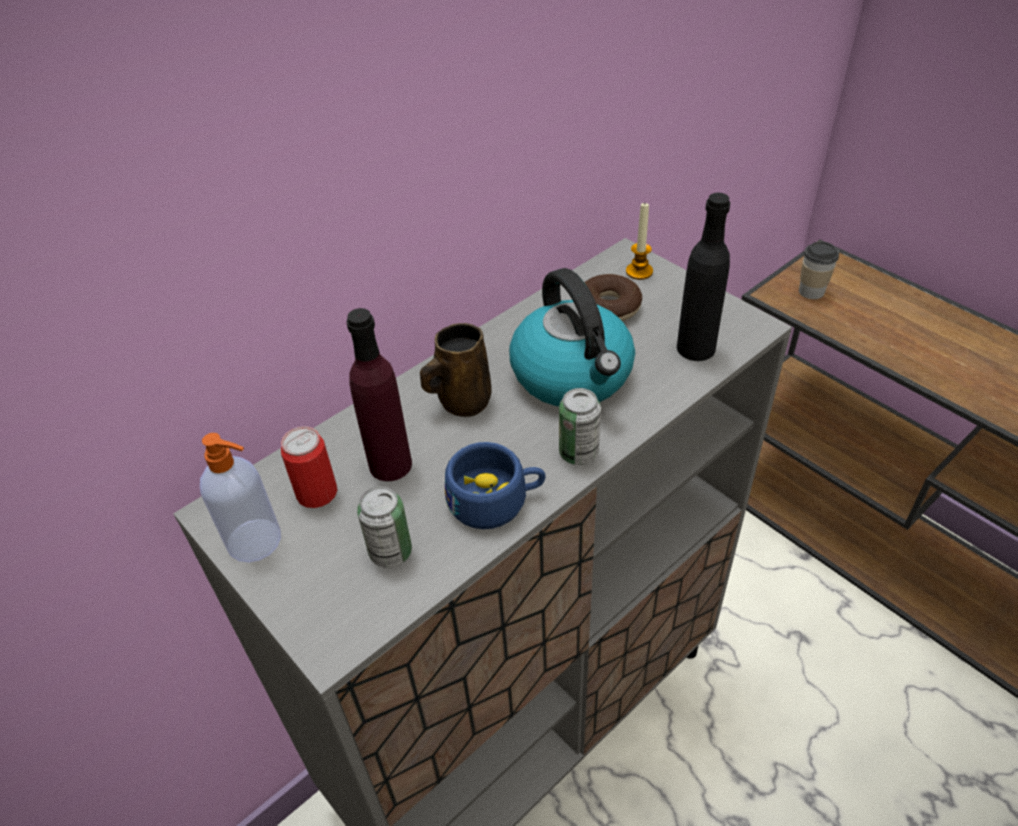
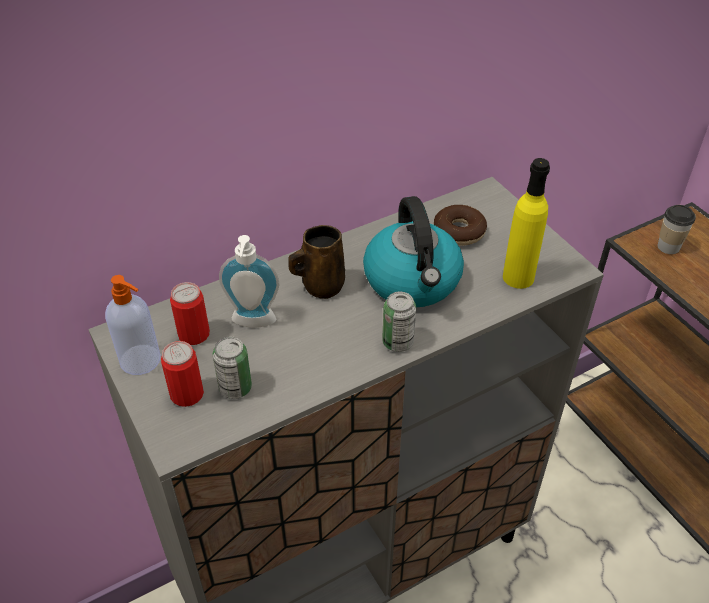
camera: 10 degrees right, 0 degrees up
(329, 573) = (187, 394): none -> can
(390, 464) = (253, 324): purple bottle -> soap dispenser
(496, 500) = (324, 365): blue cup -> none
(639, 271) = (493, 207): candle -> none
(695, 348) = (518, 277): black bottle -> yellow bottle

